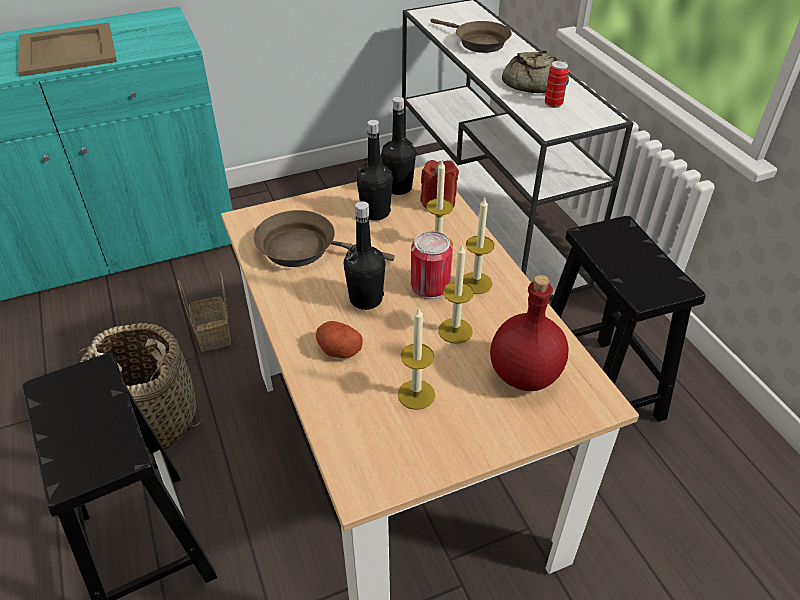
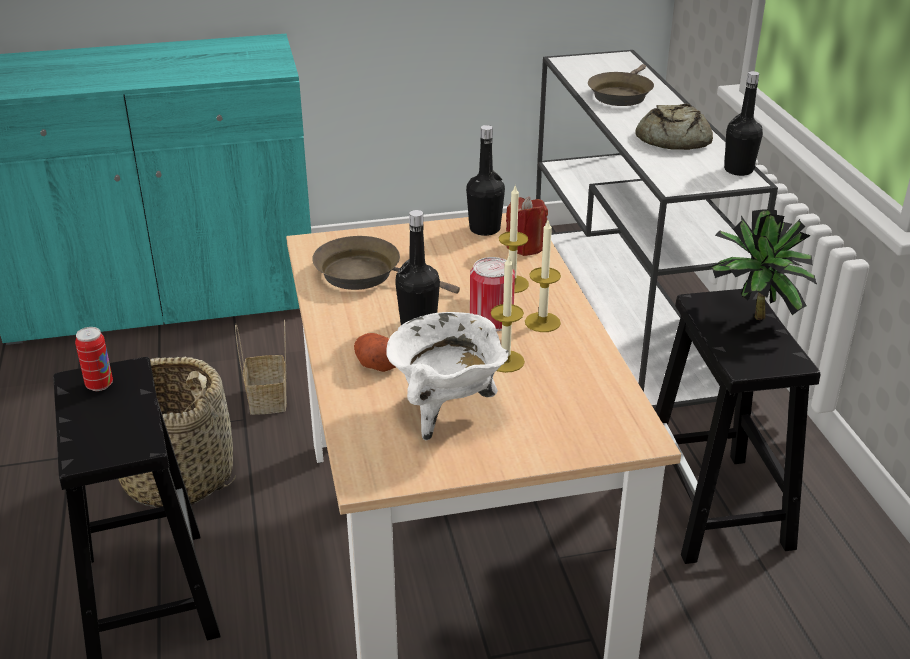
camera: 10 degrees right, 10 degrees down
(68, 49) = (159, 67): beige tray -> none
(375, 212) = (452, 249): black bottle -> black bottle (738, 170)
(416, 394) = (446, 410): candle -> white cooking pot
(477, 42) = (621, 94): brown frying pan -> brown frying pan turned 60 degrees clockwise
(523, 374) = (567, 405): red bottle -> none
(553, 104) = (688, 162): can -> can (99, 385)
(634, 246) = (751, 318): none -> potted plant

